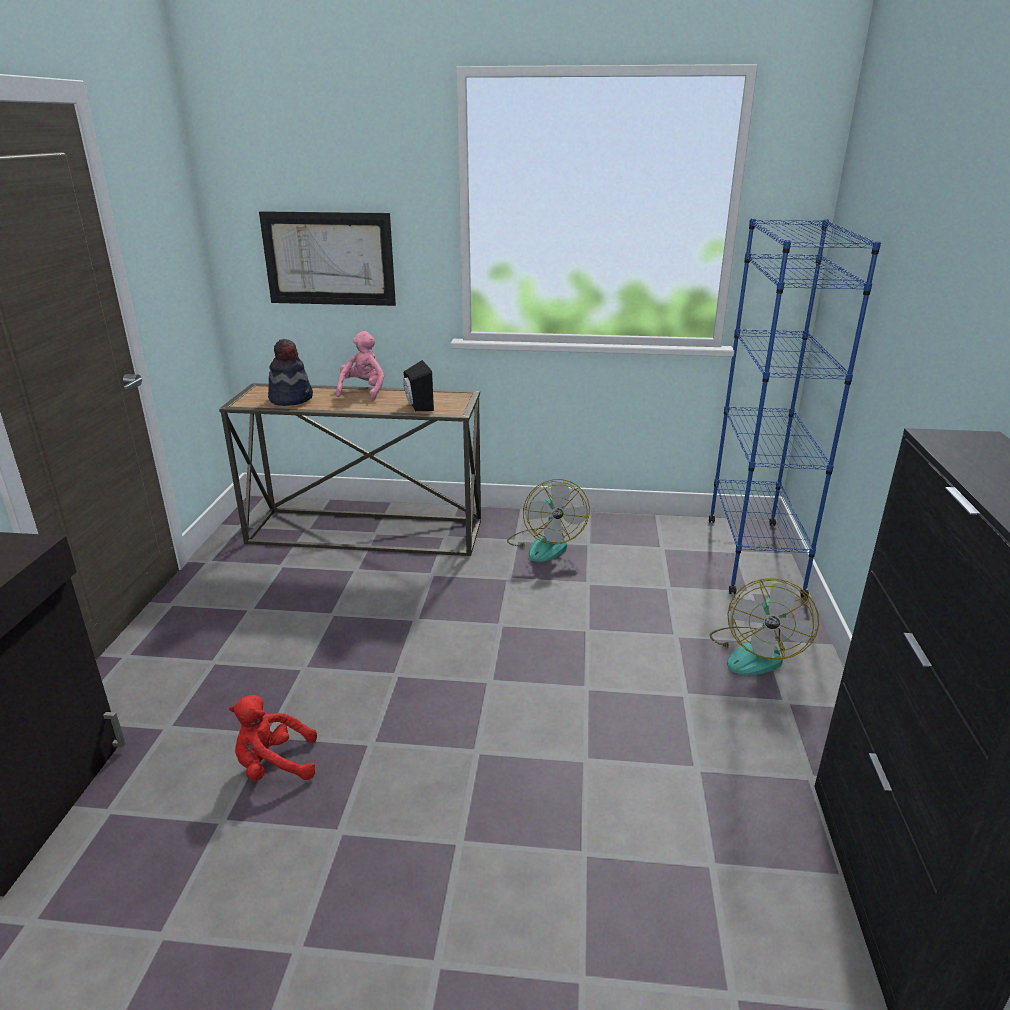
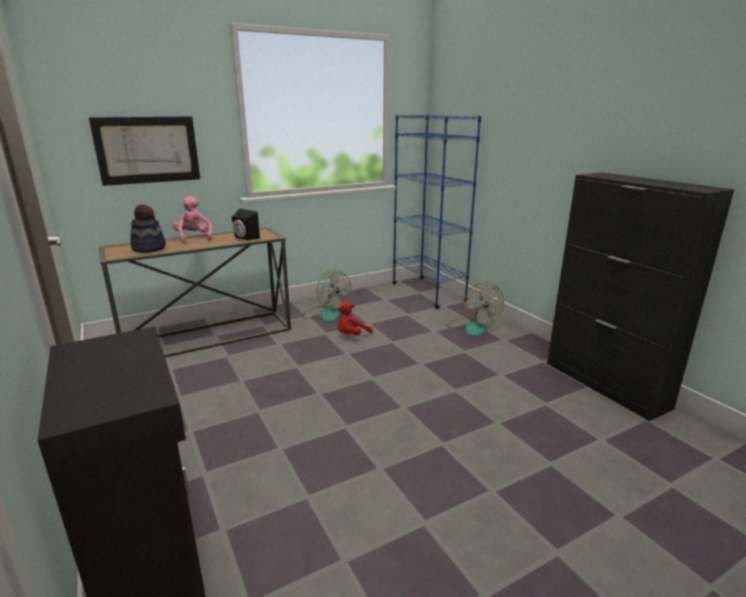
camera: 35 degrees left, 5 degrees down
(274, 765) = (304, 459): red plush toy -> red plush toy (351, 335)

